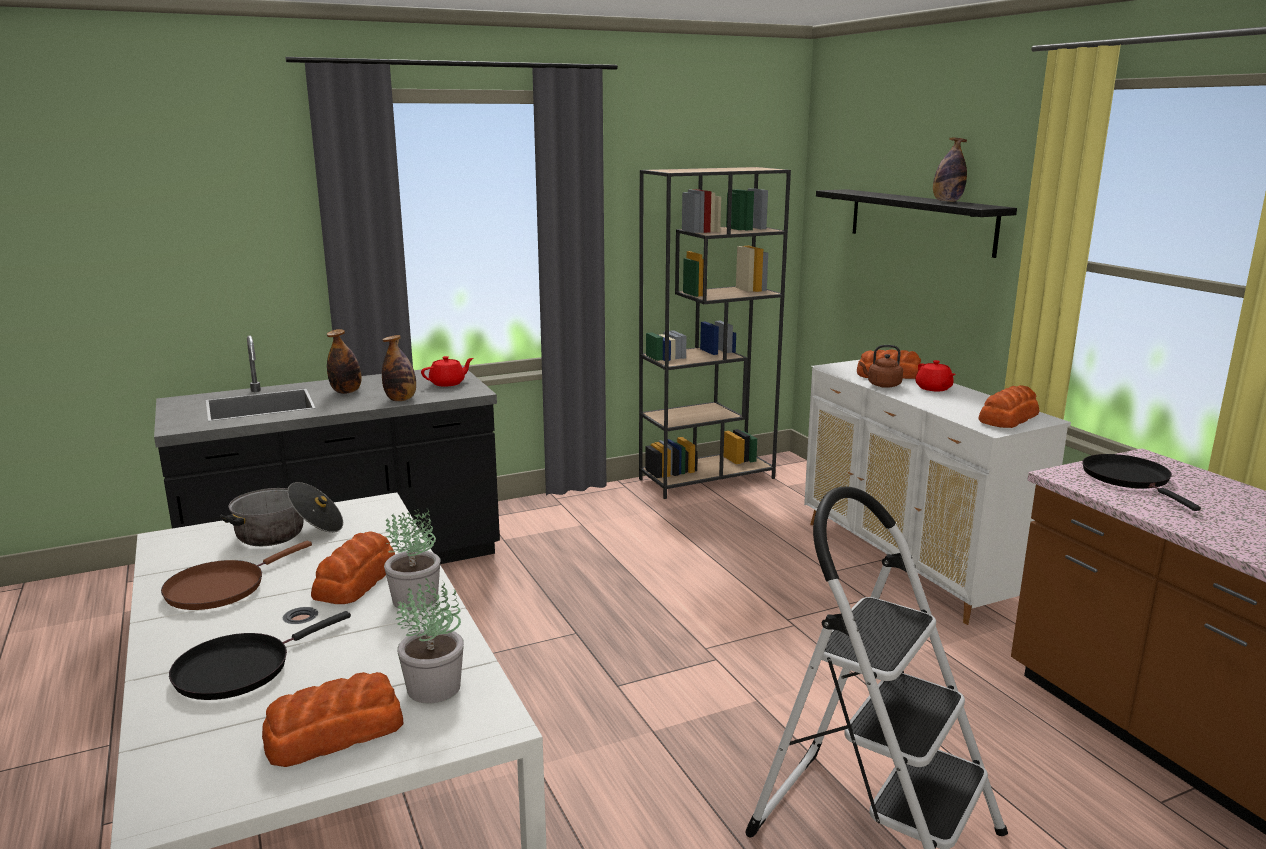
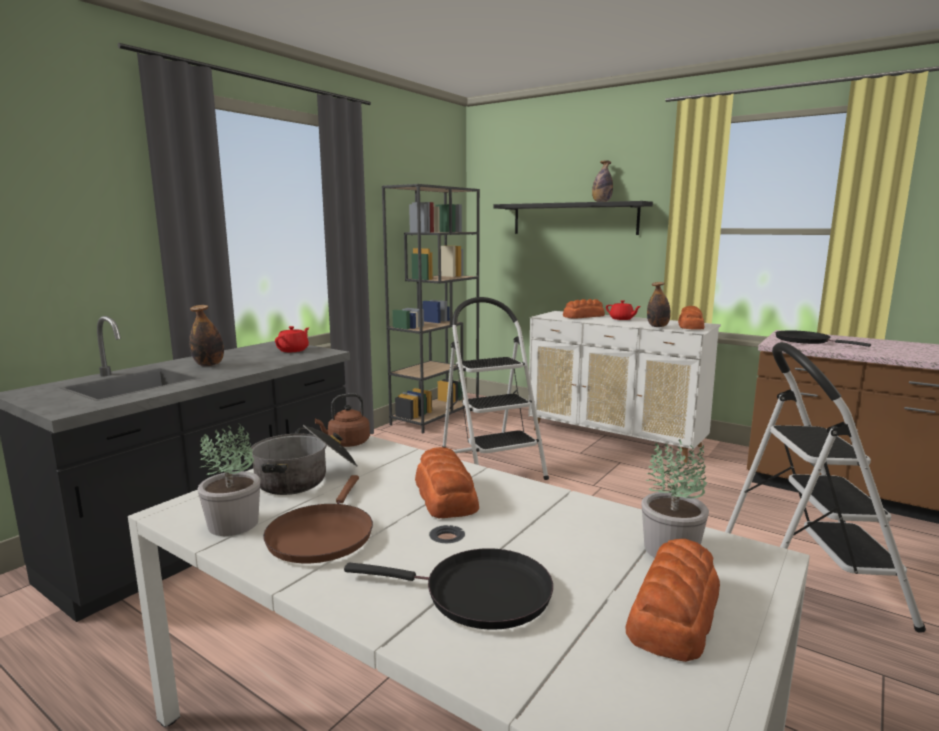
camera: 30 degrees left, 5 degrees down
(239, 669) = (479, 594): black frying pan -> black frying pan turned 90 degrees counterclockwise
(401, 400) = (274, 363): bottle -> bottle (657, 326)
(416, 600) = (524, 495): potted plant -> potted plant (234, 524)
(693, 561) = (491, 465): none -> step ladder
(882, 385) = (591, 320): brown kettle -> brown kettle (346, 443)

